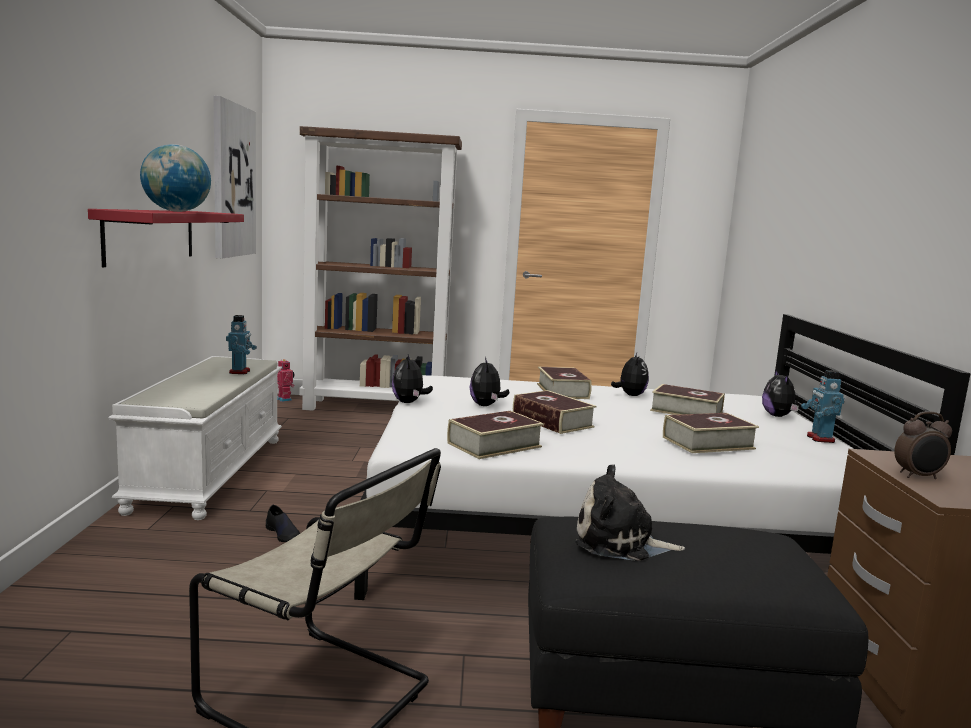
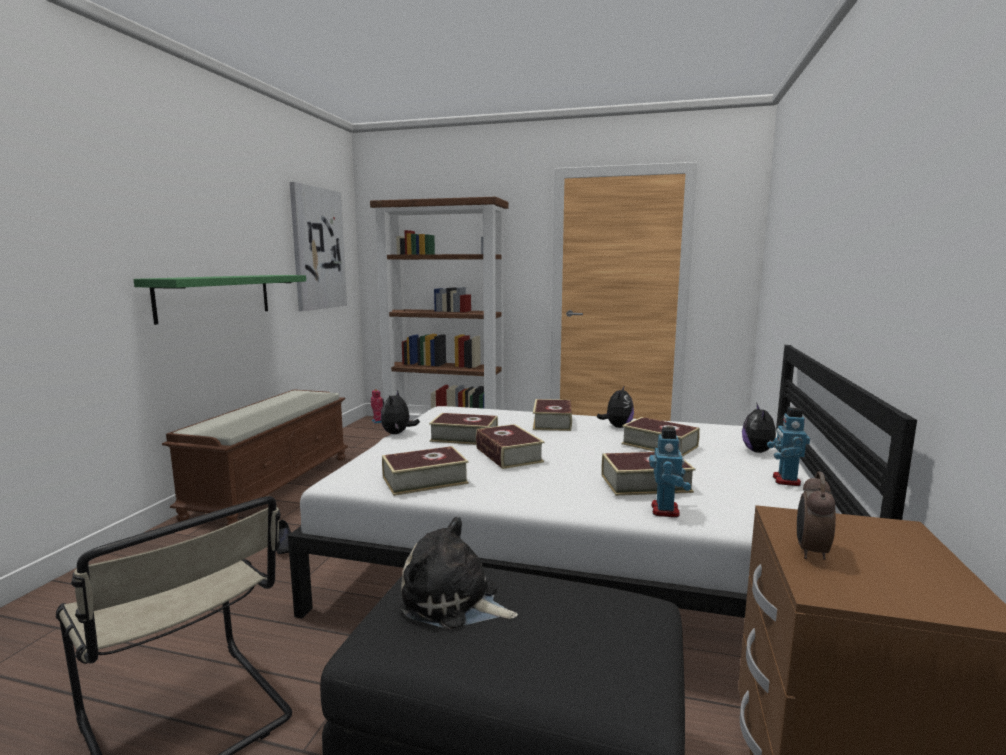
camera: 15 degrees right, 0 degrees up
(151, 235) = (215, 296): red shelf -> green shelf
(176, 211) = (226, 276): globe -> none
(209, 472) = (272, 485): white bench -> brown bench
(240, 372) = (297, 403): toy robot -> toy robot (666, 510)
(486, 405) = (464, 437): plush toy -> book
(918, 477) = (810, 551): alarm clock -> alarm clock turned 105 degrees clockwise

